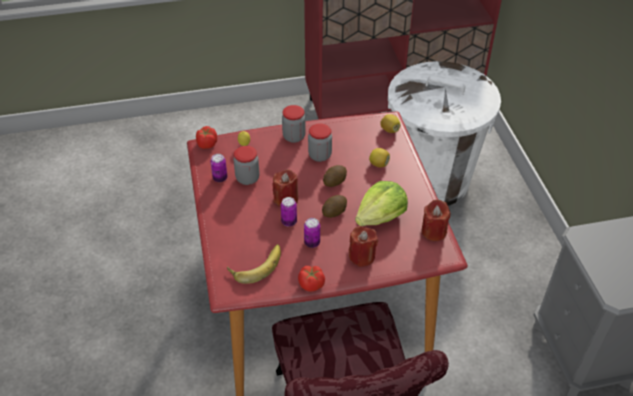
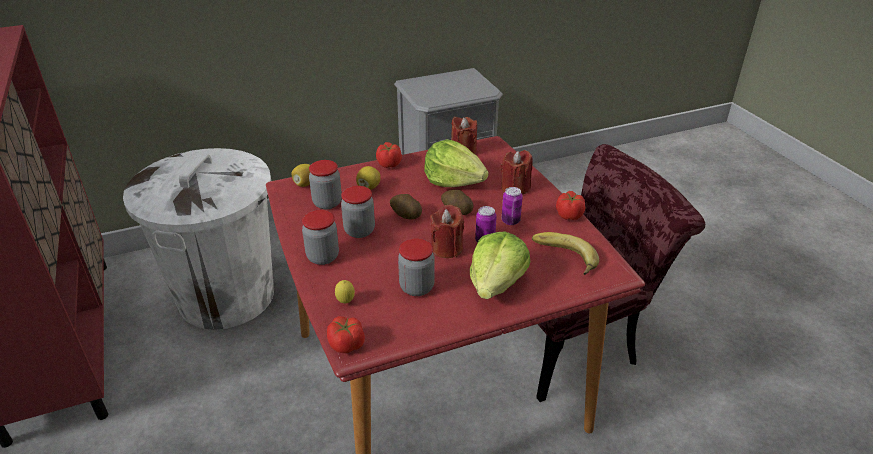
camera: 100 degrees left, 10 degrees down
(220, 178) = (422, 315): can -> none
(238, 219) = (496, 283): none -> lettuce
(360, 141) = (327, 203): none -> jar
(415, 179) = (389, 164): none -> tomato

